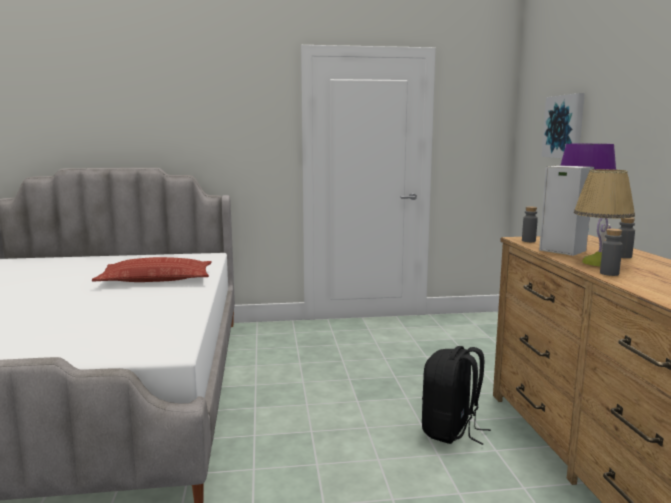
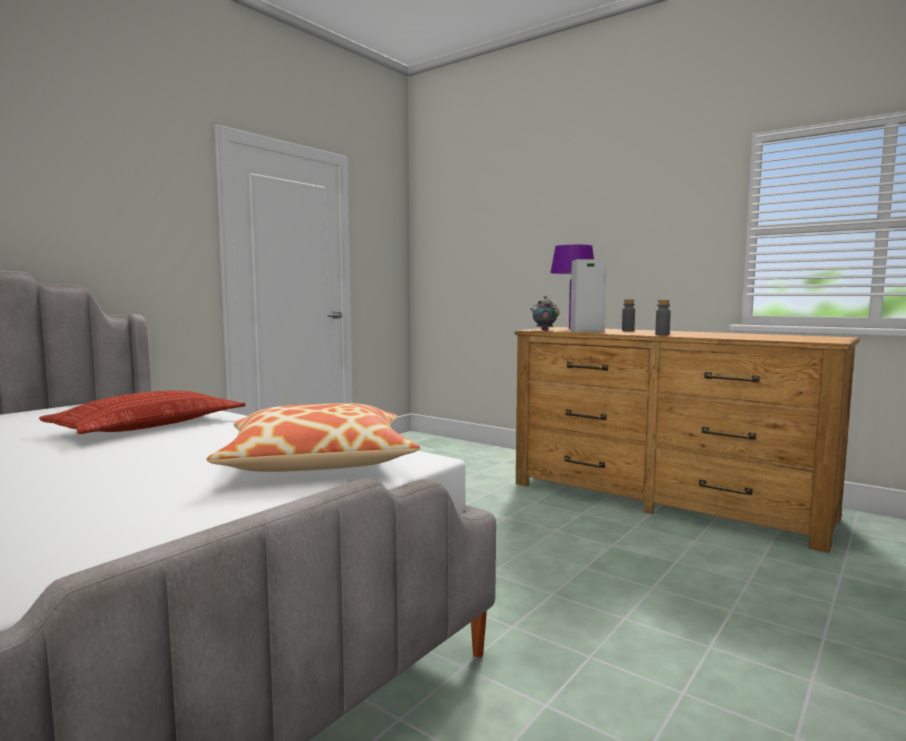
camera: 45 degrees left, 5 degrees down
(133, 333) = (318, 461): none -> pillow
(451, 431) = (534, 513): black backpack -> none
(528, 241) = (543, 330): grey bottle -> teapot
(564, 126) = (485, 242): picture -> none
(598, 263) = (633, 333): table lamp -> none

